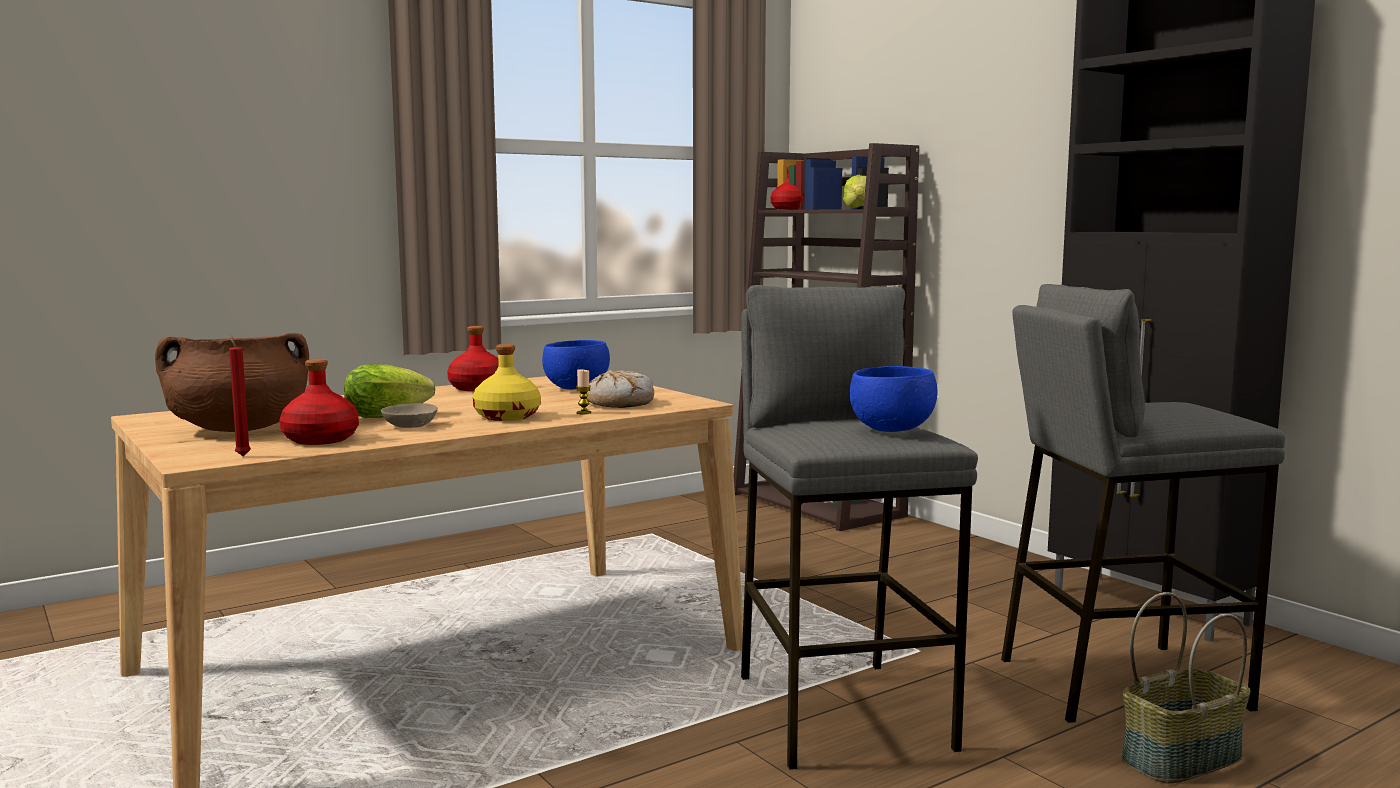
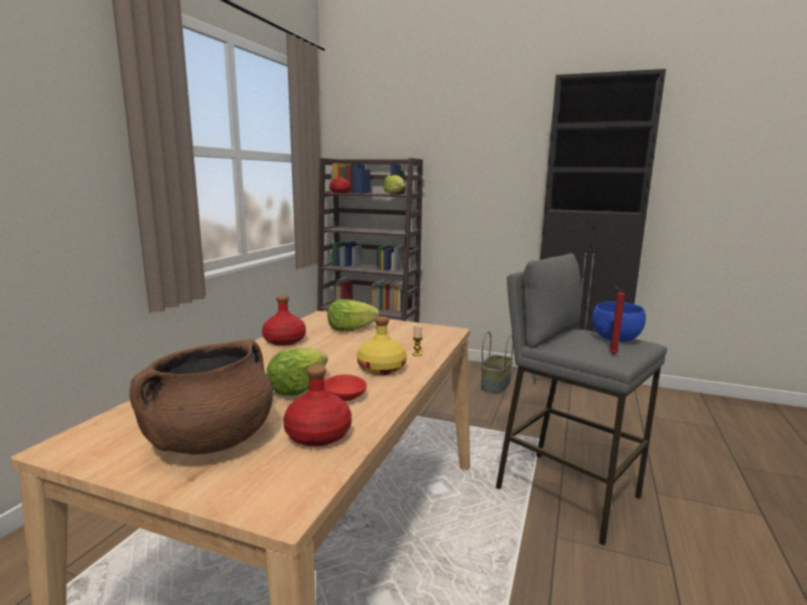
camera: 35 degrees left, 5 degrees up
(242, 455) = (306, 482): red candle -> red candle (611, 354)
(409, 426) = (343, 397): beige bowl -> red bowl
(576, 388) = (350, 329): blue bowl -> lettuce
(620, 403) = (412, 339): bread -> none
(1119, 682) = (626, 430): grey stool -> none
(1180, 758) = (701, 465): basket -> basket (495, 385)

